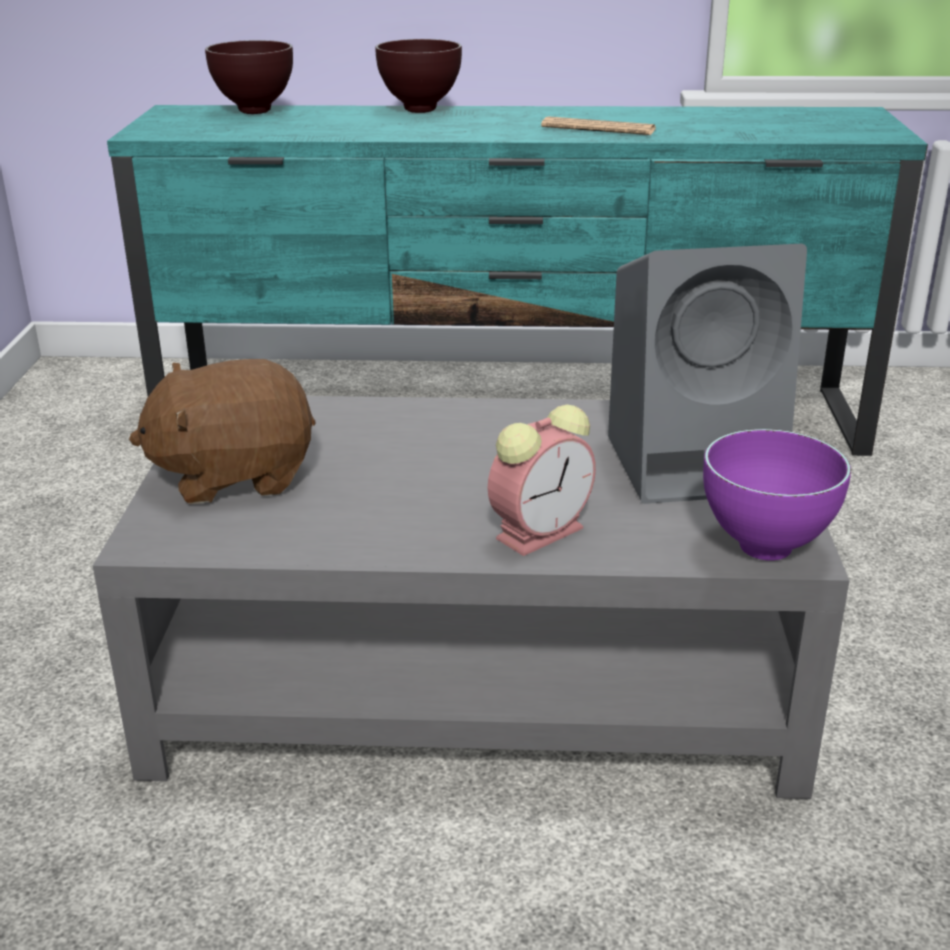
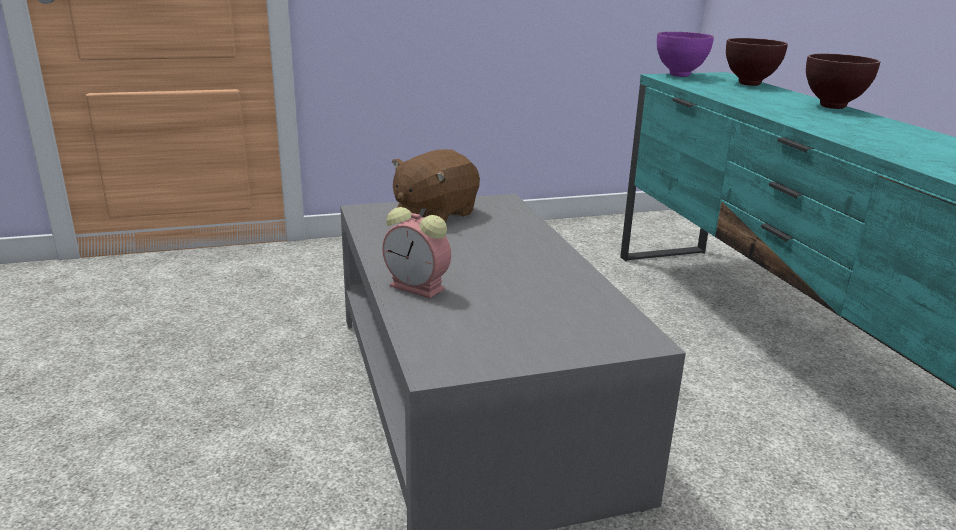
camera: 70 degrees right, 5 degrees down
(234, 475) = (434, 214): brown plush toy -> brown plush toy turned 105 degrees counterclockwise
(598, 129) = (886, 143): newspaper -> none
(698, 463) = (545, 327): grey speaker -> none
(768, 550) = (435, 359): purple bowl -> purple bowl (680, 75)

